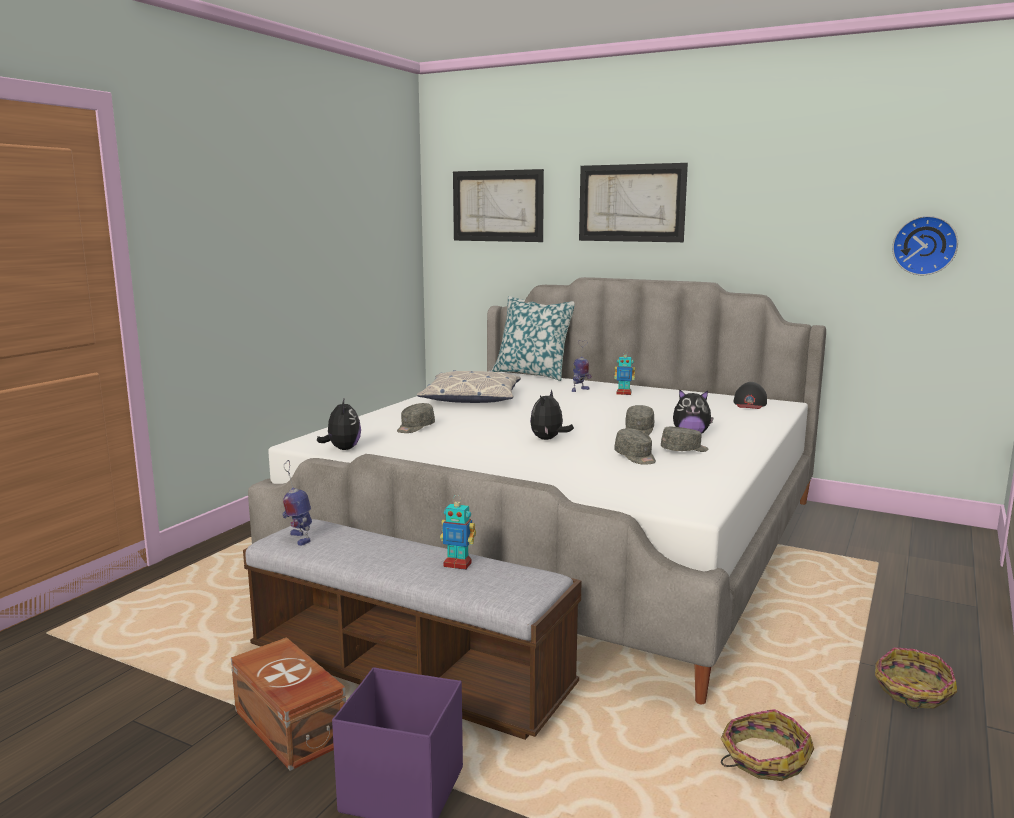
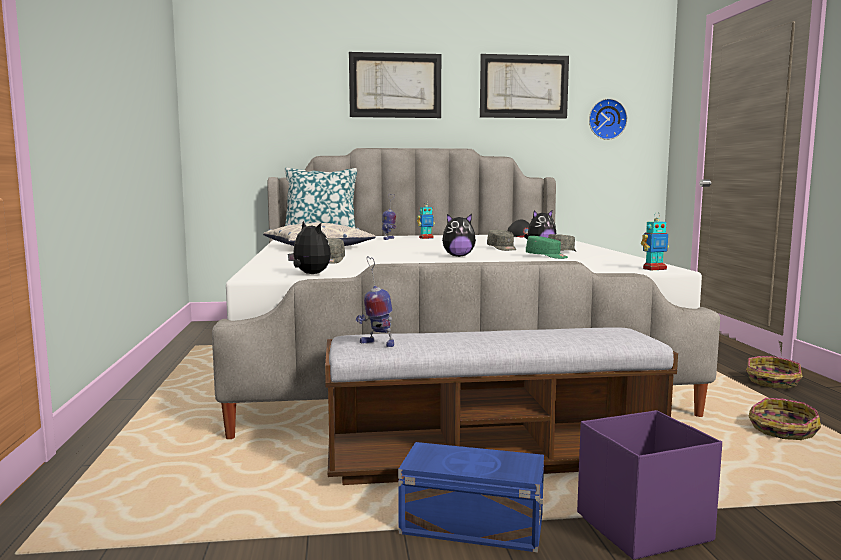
camera: 35 degrees left, 5 degrees down
(289, 728) = (473, 526): brown storage box -> blue storage box
(457, 564) = (550, 333): toy robot -> toy robot (654, 269)
(497, 206) = (265, 85): picture -> picture (524, 86)
(548, 439) = (458, 256): plush toy -> plush toy turned 90 degrees counterclockwise
(635, 457) = (546, 256): grey cap -> green cap

